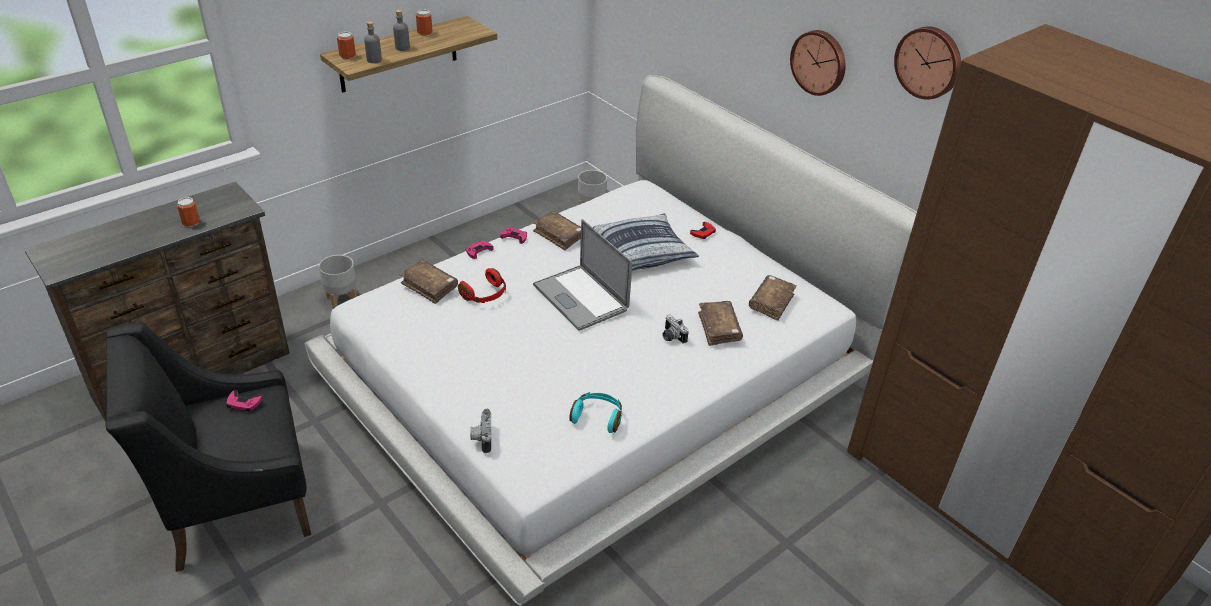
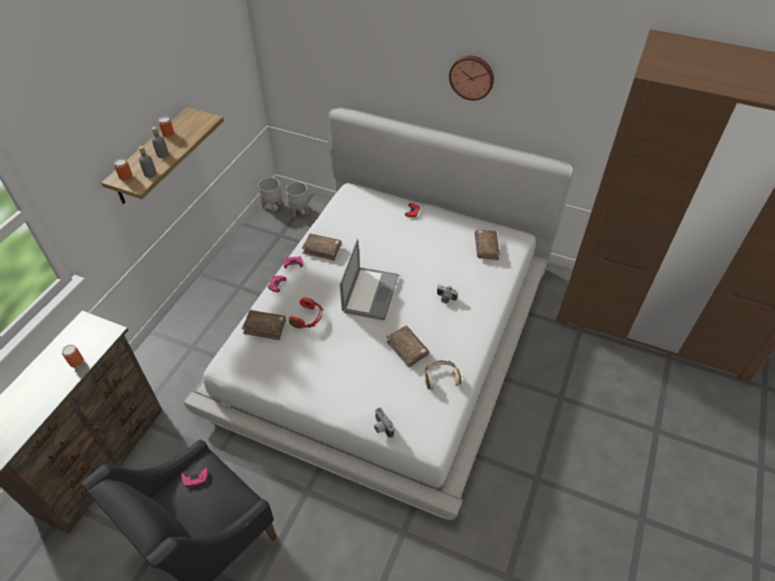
camera: 25 degrees left, 10 degrees up
(341, 300) = (171, 352): grey planter -> grey planter (272, 207)
(580, 297) = (370, 293): laptop -> laptop turned 105 degrees counterclockwise
(597, 417) = (441, 378): turquoise headphones -> beige headphones
(643, 252) = (385, 241): pillow -> none
(719, 328) = (468, 280): brown book -> brown book (407, 349)
(929, 62) = (561, 65): wall clock -> none

